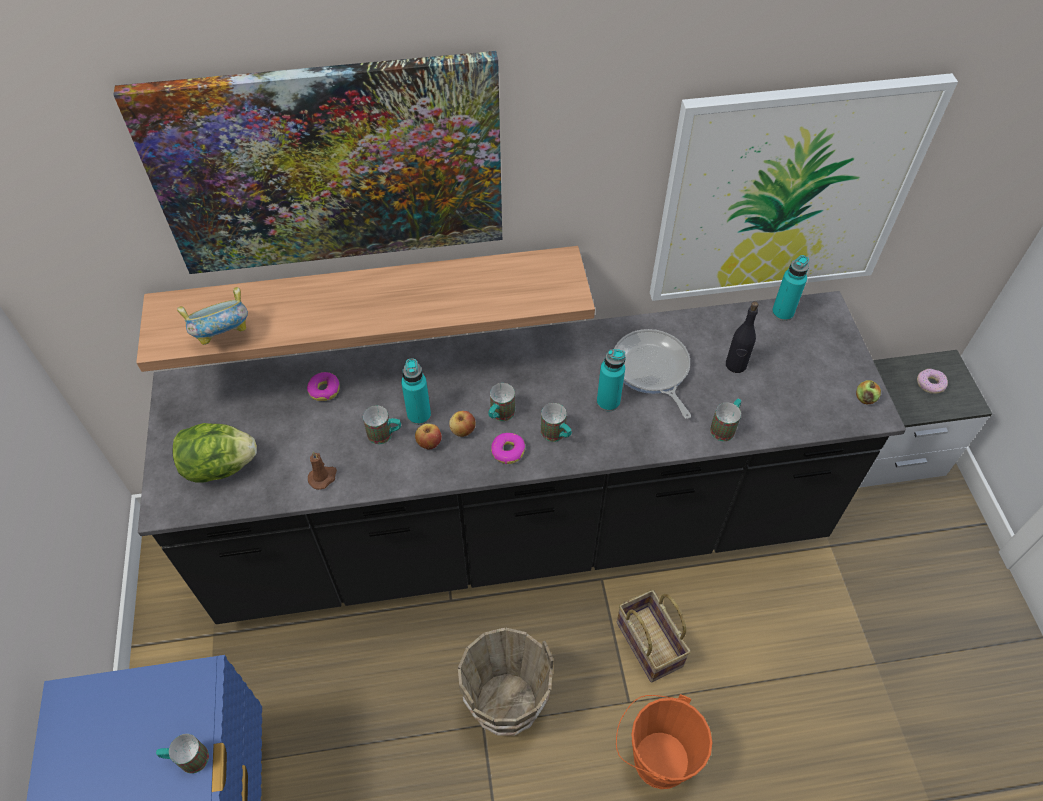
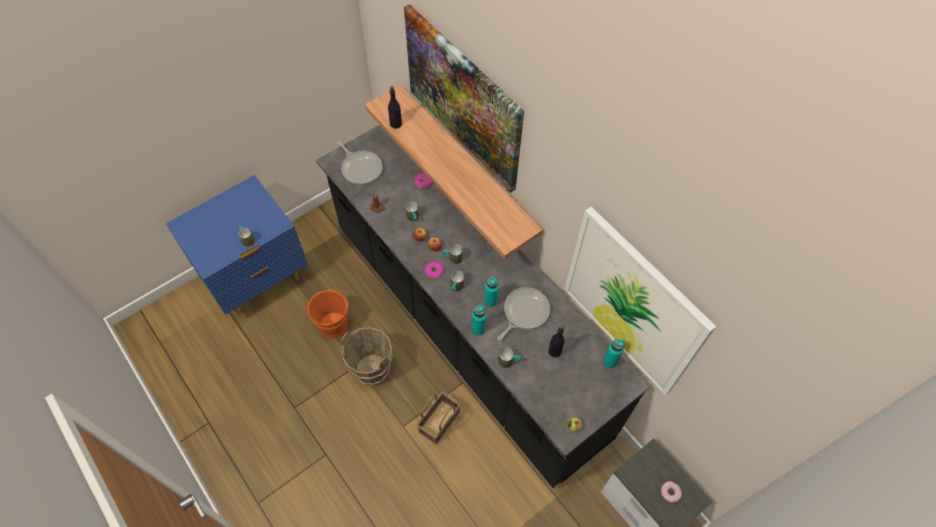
camera: 60 degrees right, 5 degrees up
(219, 466) = (361, 168): lettuce -> frying pan
(224, 336) = (395, 124): bowl -> black bottle
(419, 415) = (432, 226): turquoise bottle -> turquoise bottle (478, 329)
(654, 757) = (380, 450): orange bucket -> orange bucket (333, 322)

